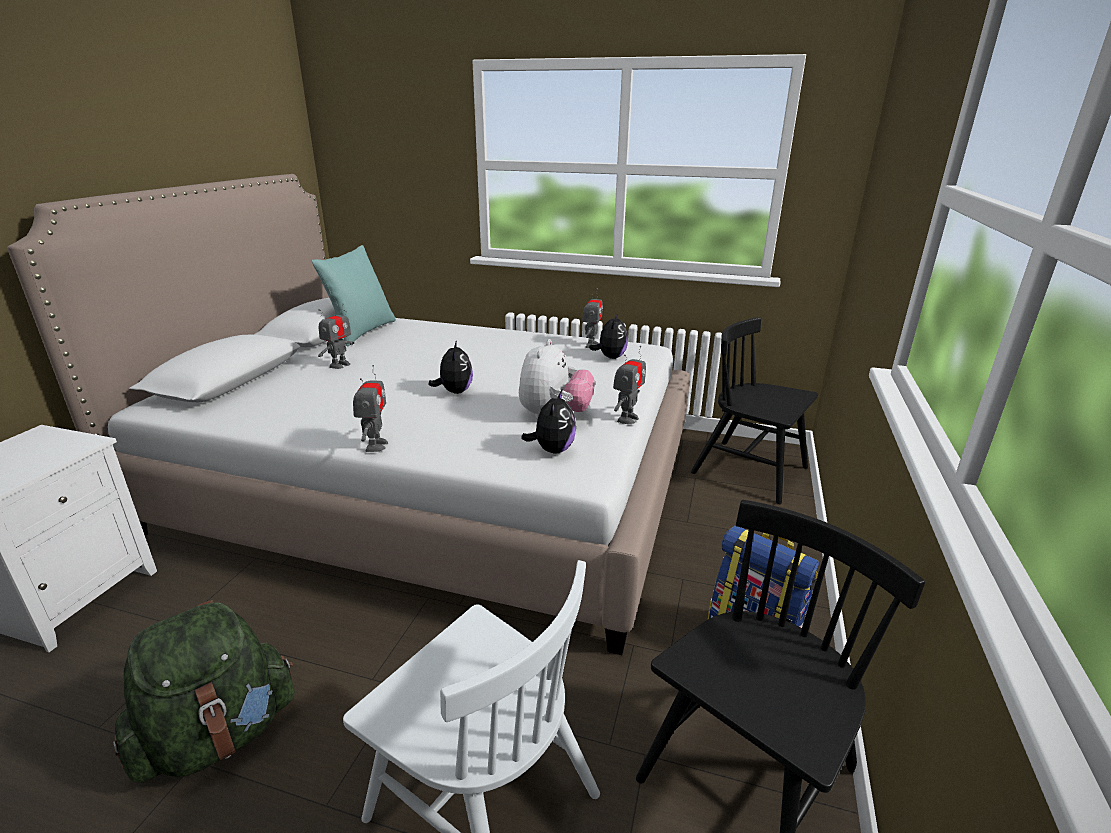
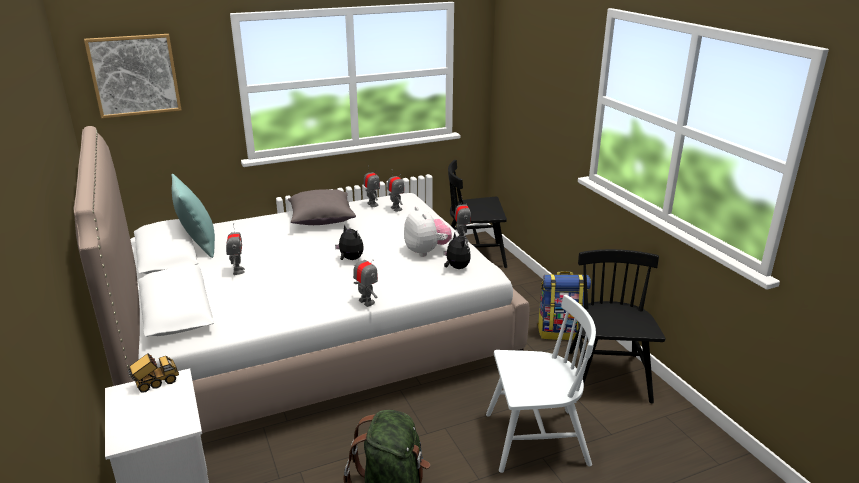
camera: 40 degrees left, 0 degrees up
(68, 438) = (155, 383): none -> toy truck
(371, 132) = (134, 75): none -> picture
(510, 343) = (321, 219): none -> grey pillow
(610, 357) = (396, 209): plush toy -> toy robot

